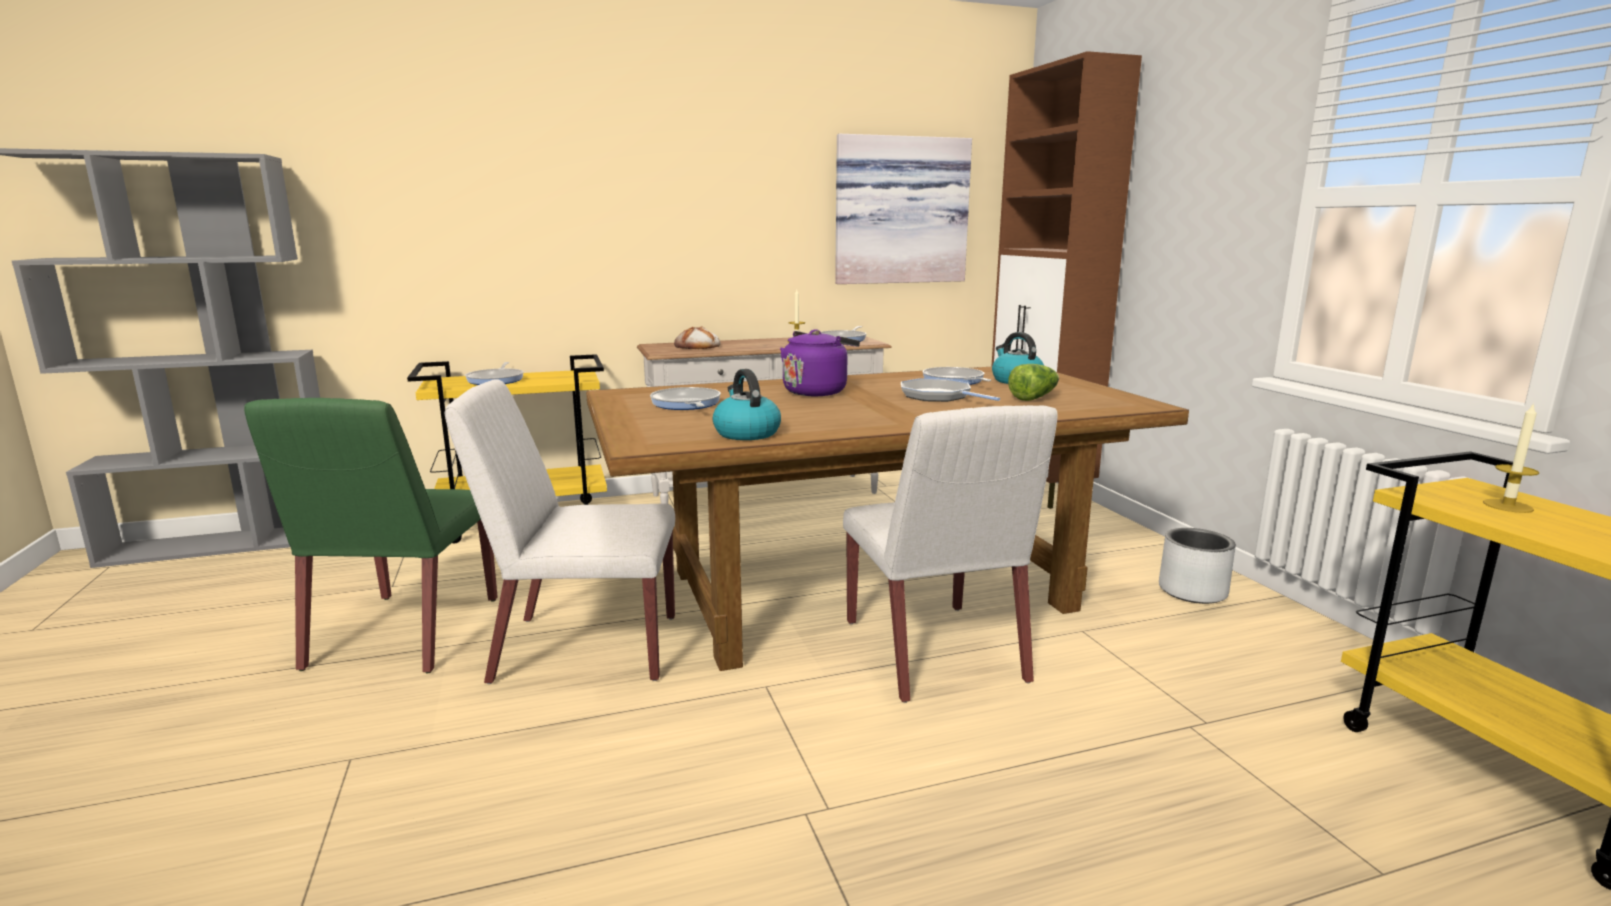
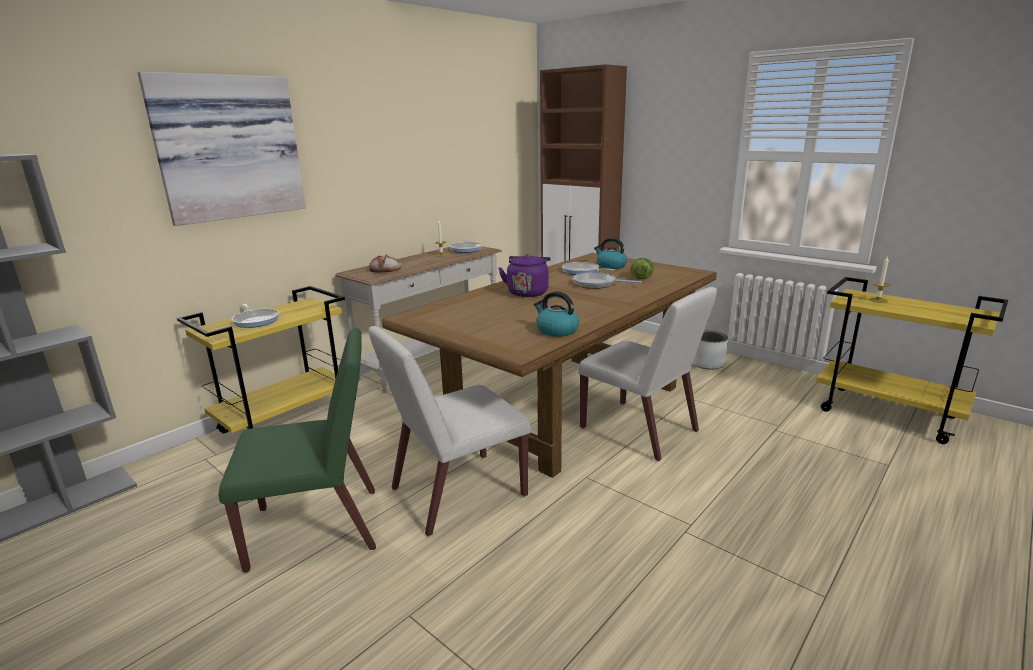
camera: 30 degrees left, 5 degrees up
(404, 633) = (317, 528): green chair -> green chair turned 75 degrees counterclockwise
(686, 404) = (475, 317): frying pan -> none
(900, 211) = (478, 158): picture -> picture (228, 148)

